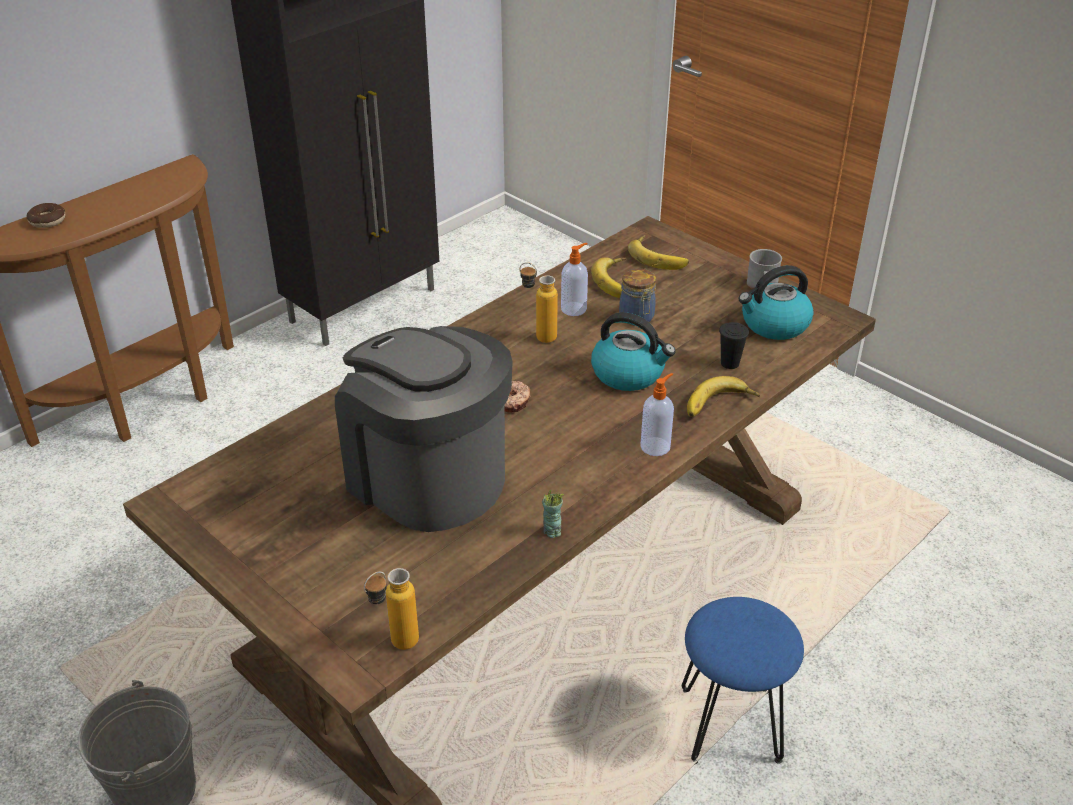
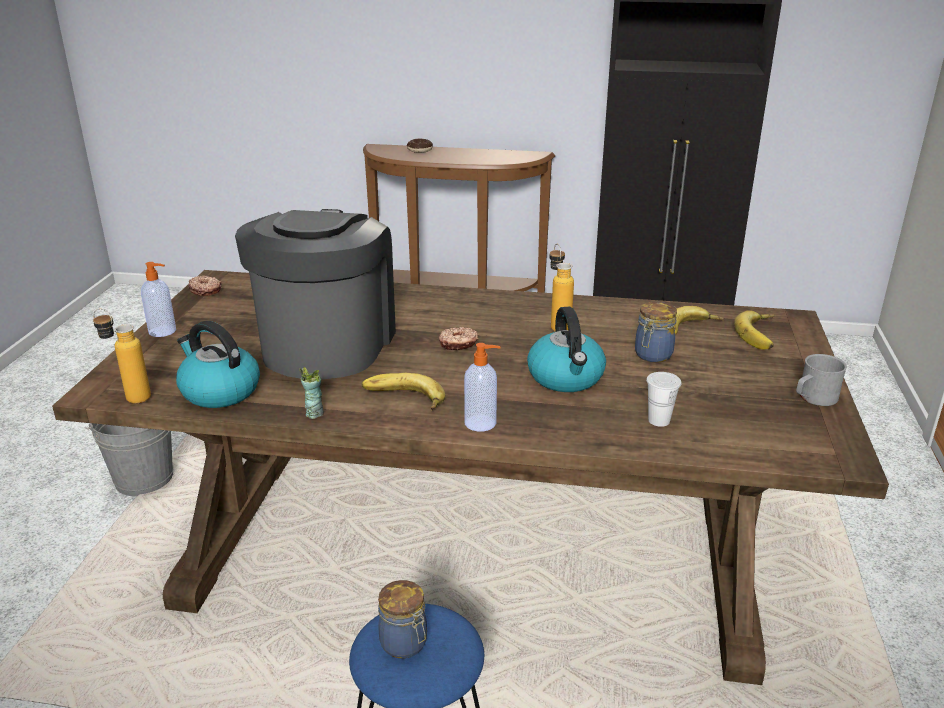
camera: 55 degrees right, 10 degrees down
(189, 519) = (205, 290): none -> donut
(574, 309) = (619, 326): soap dispenser -> soap dispenser (163, 331)
(720, 405) = (585, 436): banana -> banana (403, 399)
(730, 363) = (659, 420): black cup -> white cup
(741, 640) = (405, 644): none -> jar
(774, 325) = (762, 424): kettle -> kettle (219, 391)

